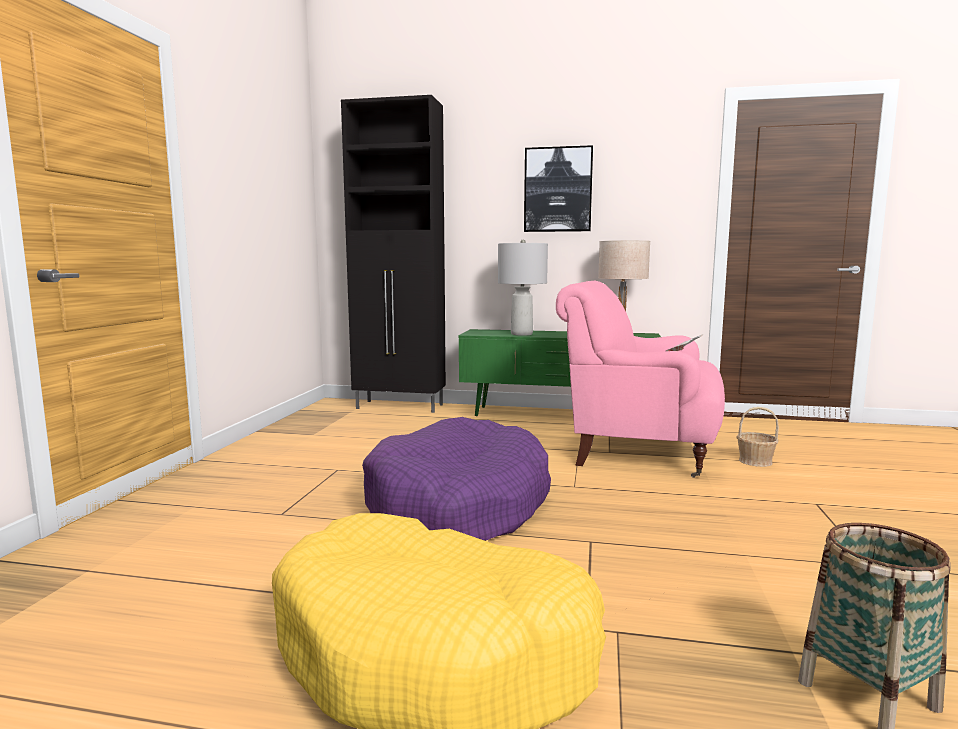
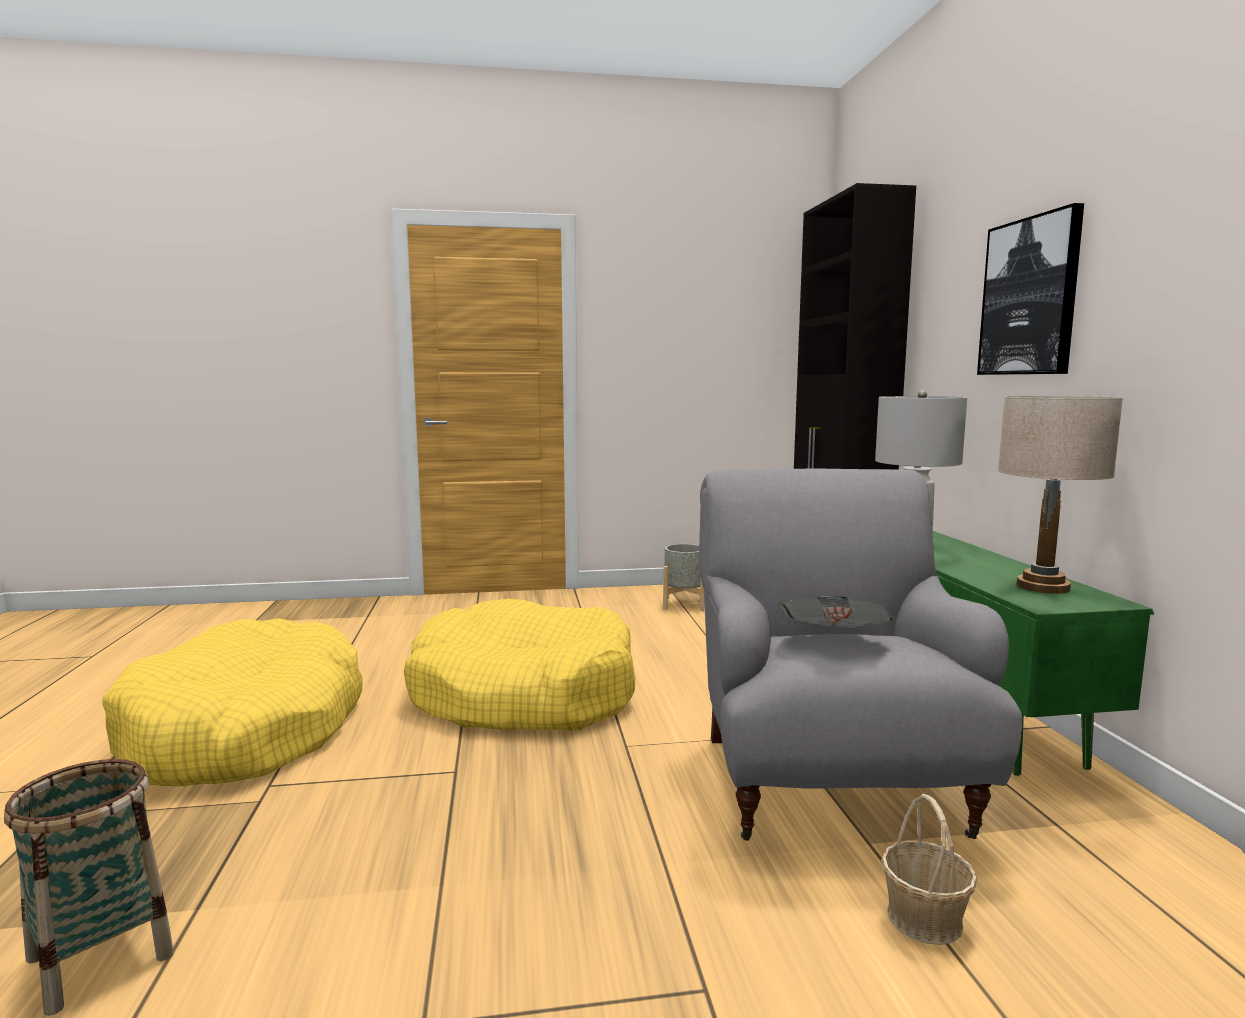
camera: 70 degrees right, 0 degrees up
(319, 434) = (684, 604): none -> grey planter
(458, 506) = (523, 694): purple dog bed -> yellow dog bed
(637, 452) = (827, 781): pink armchair -> grey armchair

